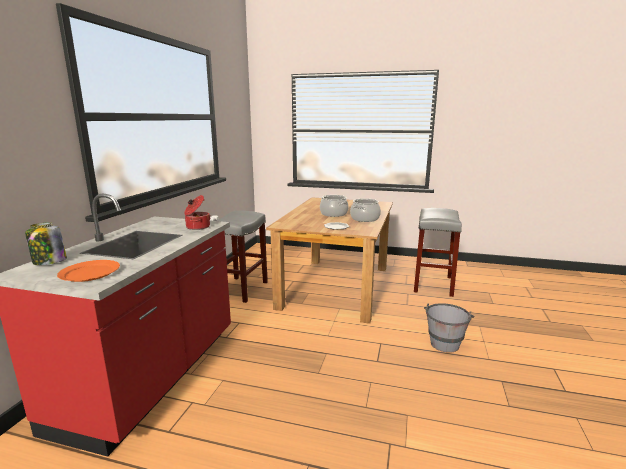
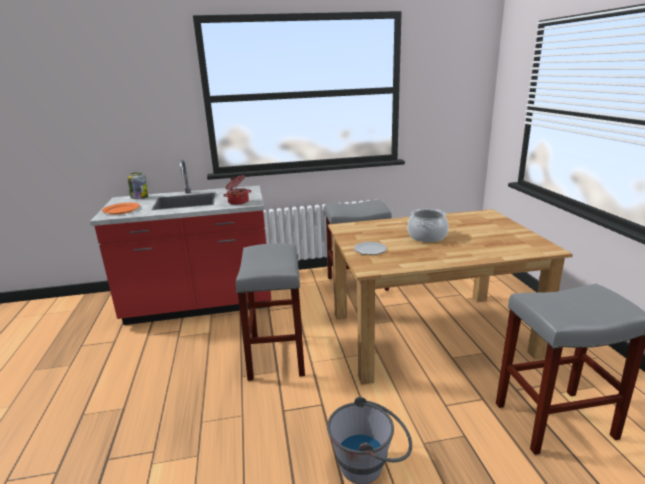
camera: 65 degrees right, 5 degrees up
(303, 348) = (276, 355): none -> grey stool
(364, 219) = (431, 255): cooking pot -> none

